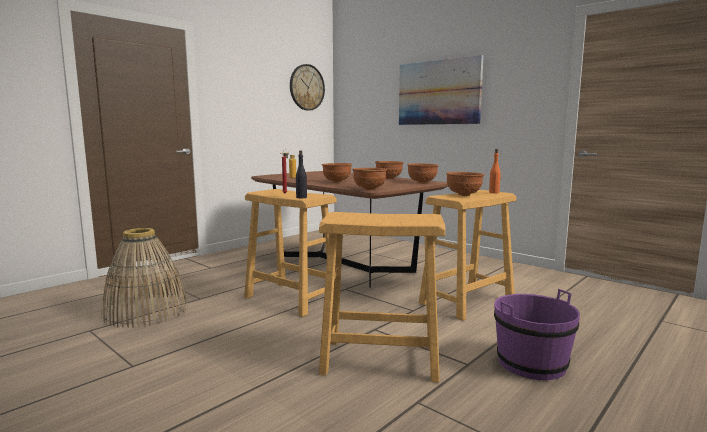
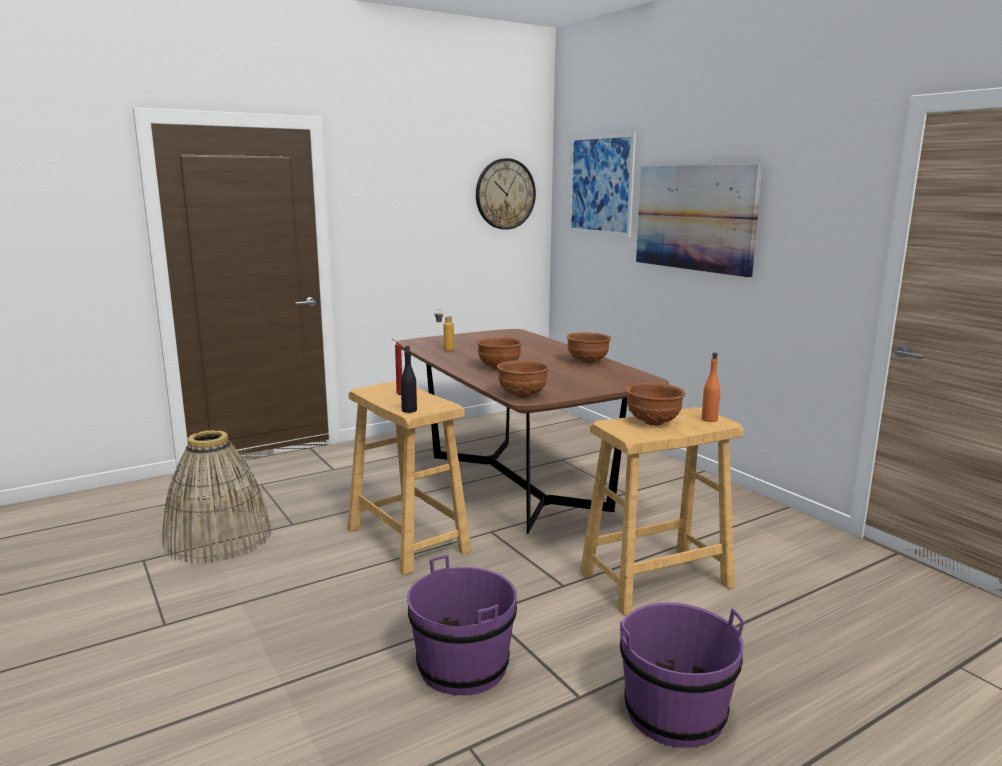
camera: 15 degrees right, 5 degrees up
(370, 80) = (600, 185): none -> picture
(379, 359) = (462, 666): beige stool -> purple bucket
(422, 183) = (624, 380): brown bowl -> none

